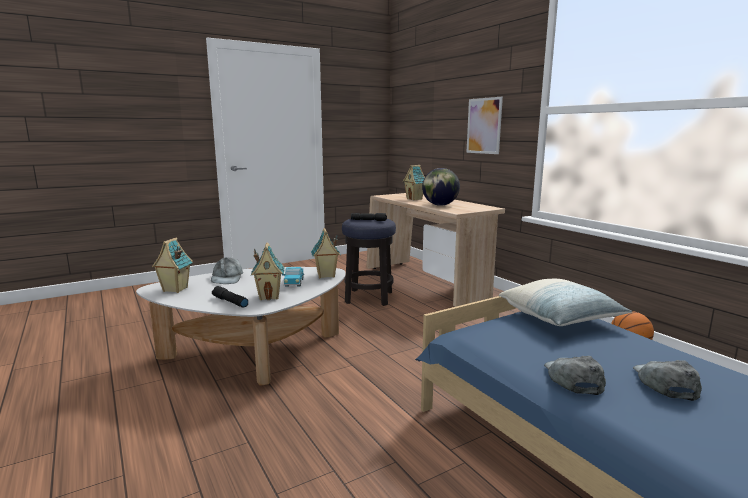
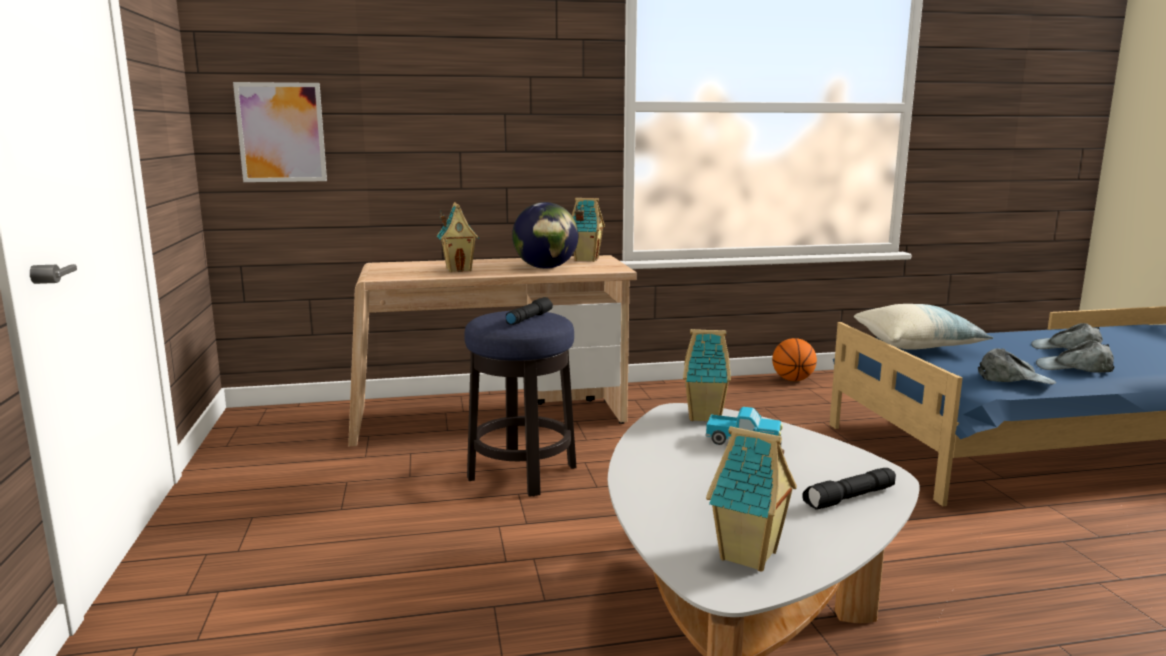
camera: 70 degrees left, 0 degrees up
(227, 278) = (675, 497): grey cap -> grey cap (1014, 379)
(269, 296) = (819, 464): toy house -> toy house (585, 259)
(484, 126) = (511, 127): picture -> picture (281, 132)

